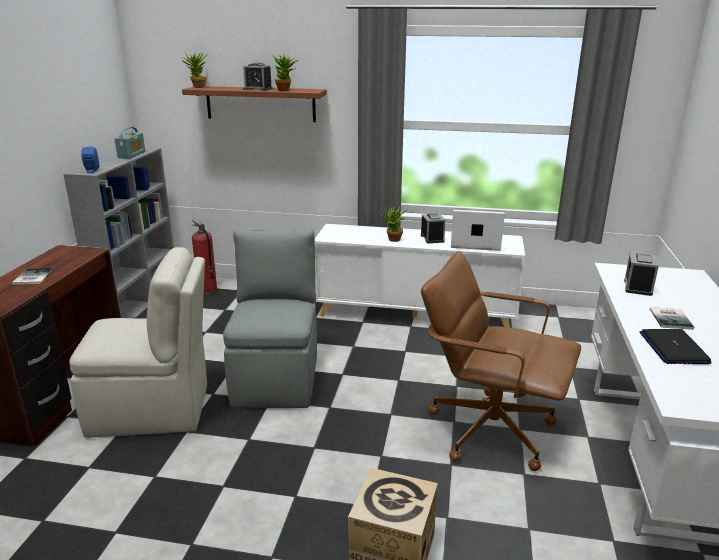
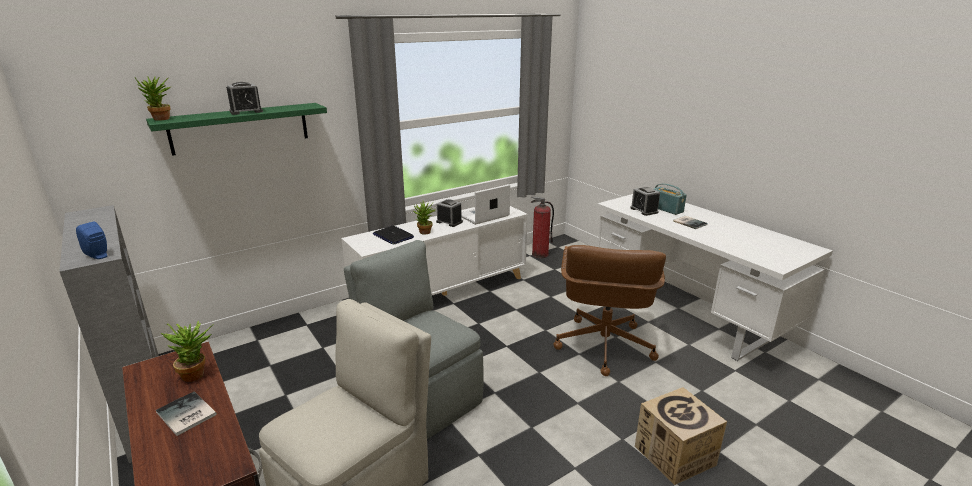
camera: 45 degrees left, 0 degrees up
(132, 155) = (97, 222): radio -> radio (666, 209)
(207, 290) = (215, 356): fire extinguisher -> fire extinguisher (540, 254)
(260, 104) = (240, 128): brown shelf -> green shelf
(286, 90) = (282, 108): potted plant -> potted plant (198, 374)
(490, 429) = (603, 346): brown office chair -> brown office chair turned 60 degrees counterclockwise
(673, 348) = (720, 238): laptop -> laptop (393, 236)

